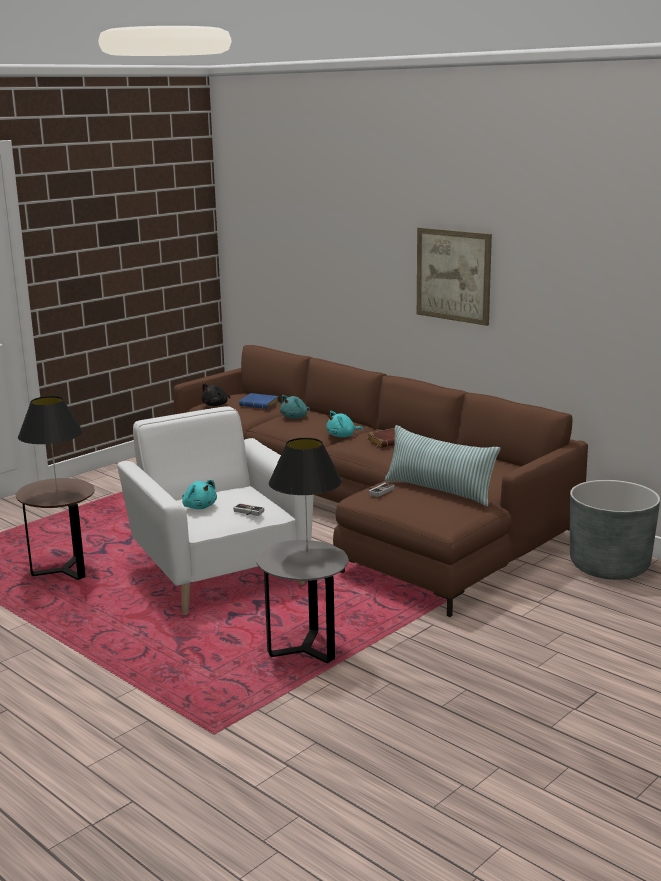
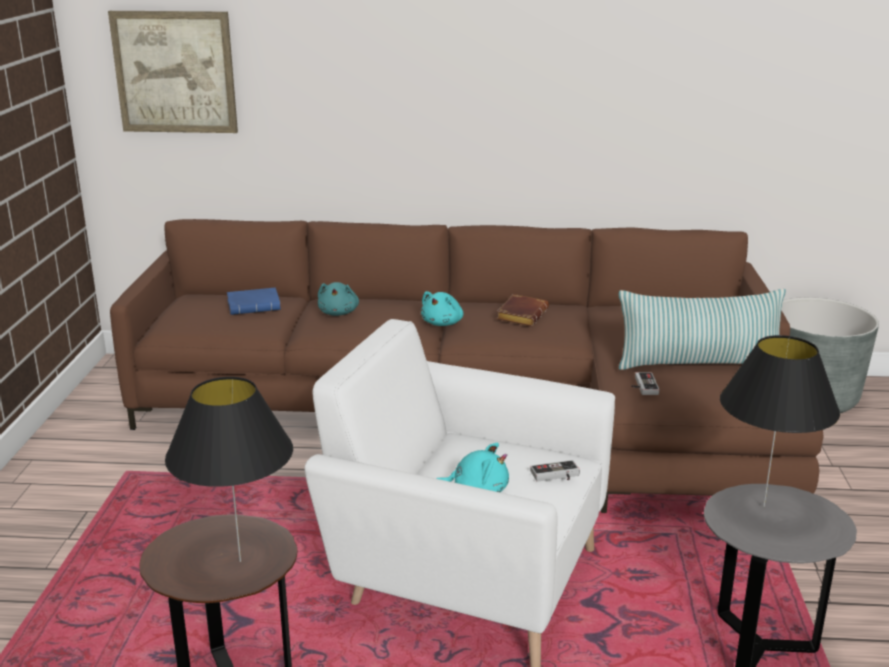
camera: 40 degrees left, 5 degrees up
(216, 405) = (189, 322): black plush toy -> none
(453, 275) = (543, 76): picture -> picture (175, 72)

